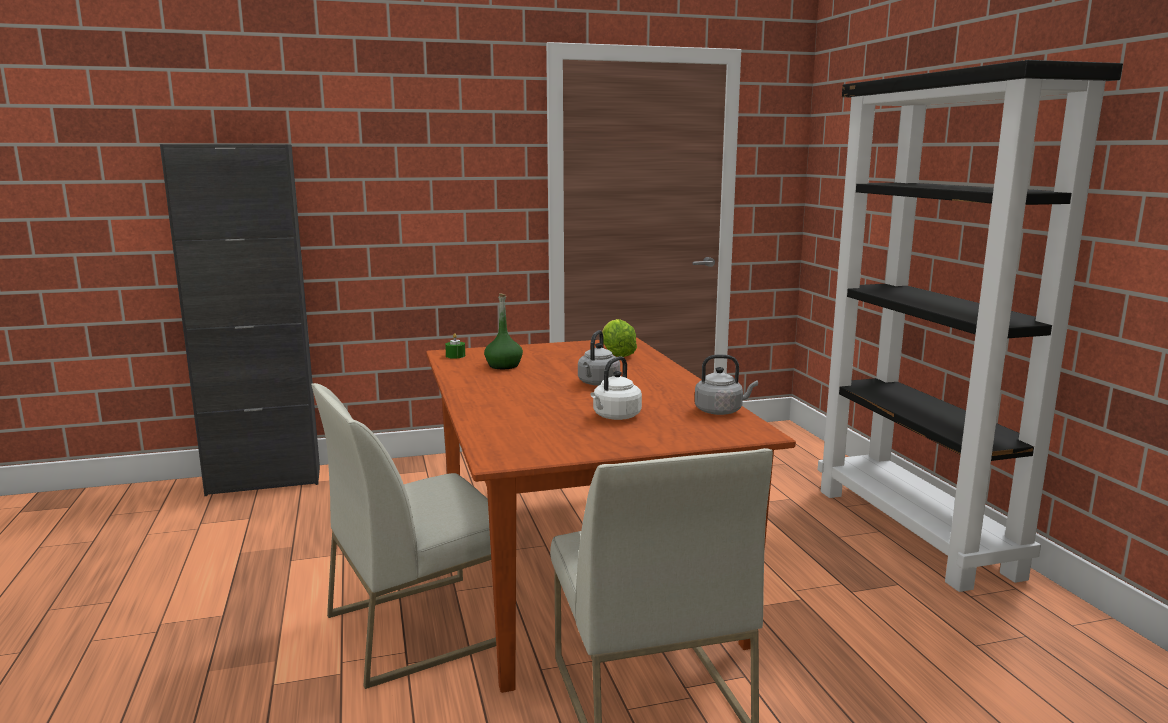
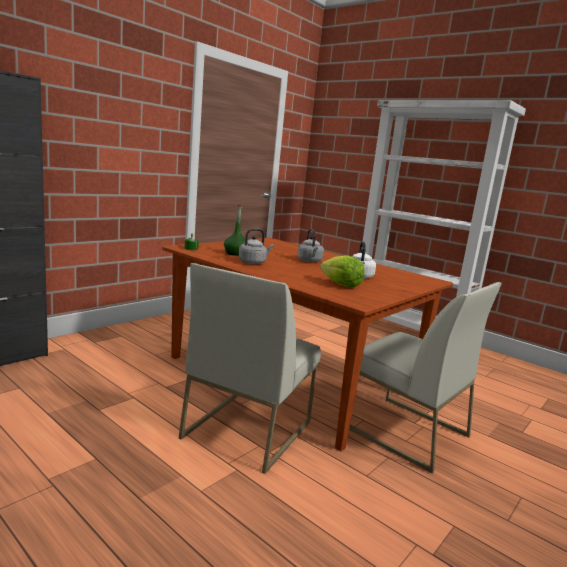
camera: 35 degrees left, 0 degrees up
(616, 354) = (281, 246): lettuce -> lettuce (340, 285)
(721, 411) = (396, 271): grey kettle -> grey kettle (253, 262)
(915, 531) = (408, 333): black bookcase -> white bookcase

